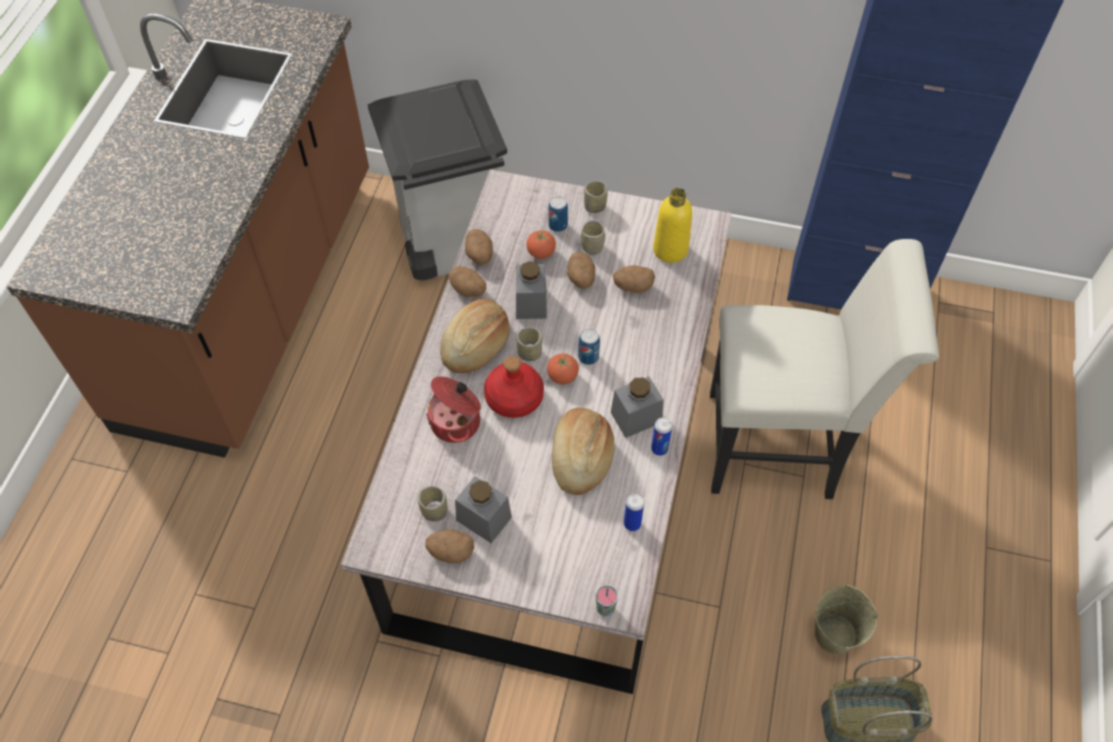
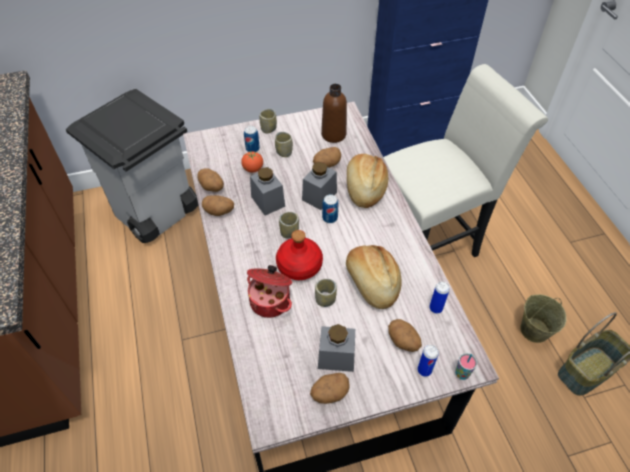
camera: 30 degrees left, 5 degrees down
(434, 511) = (297, 371): cup -> cup (325, 300)
(476, 345) = (249, 244): bread -> bread (364, 188)
(562, 376) = (322, 237): tomato -> none
(581, 279) = (290, 173): potato -> potato (403, 341)
(636, 417) = (387, 240): grey jar -> grey jar (319, 196)
(659, 449) = (416, 253): can -> can (424, 370)
(670, 249) = (333, 134): yellow bottle -> brown bottle

